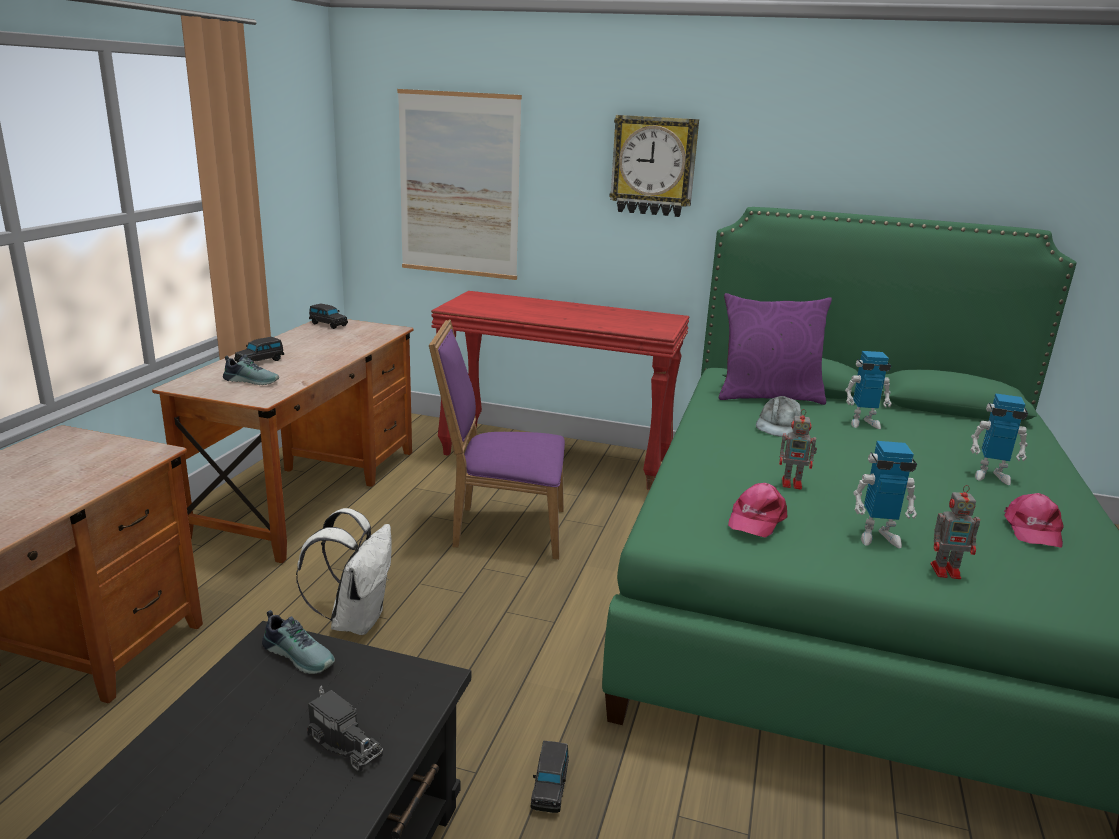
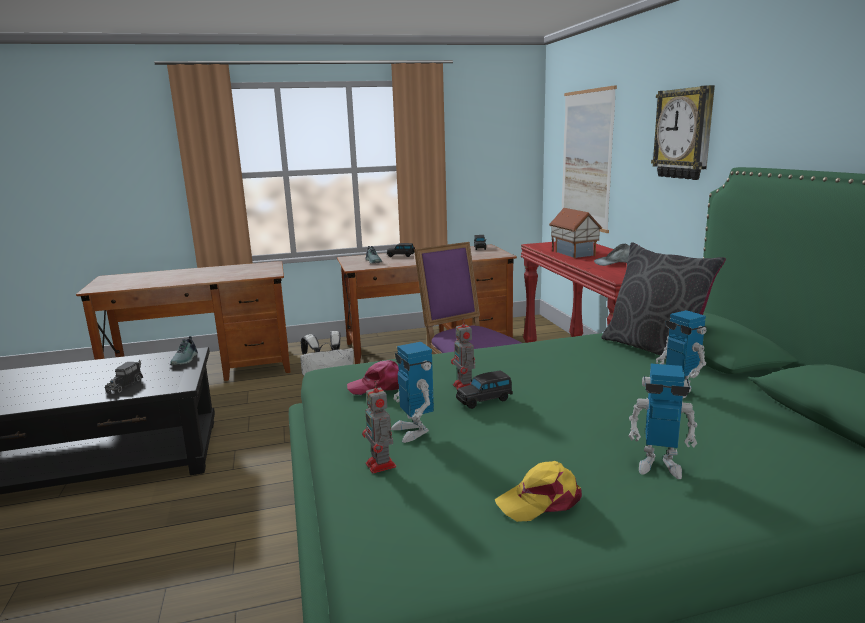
camera: 60 degrees right, 5 degrees down
(527, 311) = (574, 253): none -> toy house
(550, 787) = (234, 493): black toy car -> black toy car (485, 400)
(768, 396) = (654, 349): purple pillow -> grey pillow
(778, 425) = (588, 364): grey cap -> grey cap (615, 262)
(991, 476) = (659, 465): toy robot -> toy robot turned 60 degrees counterclockwise
(1032, 529) = (541, 501): pink cap -> yellow cap

